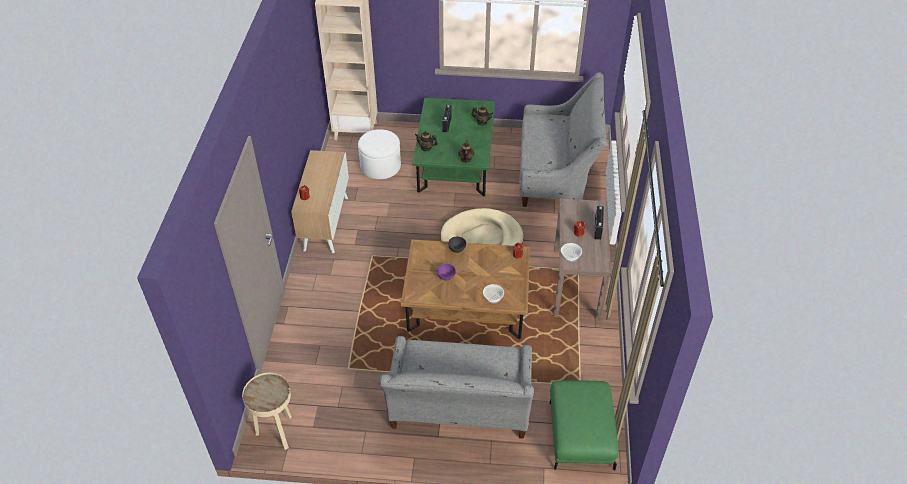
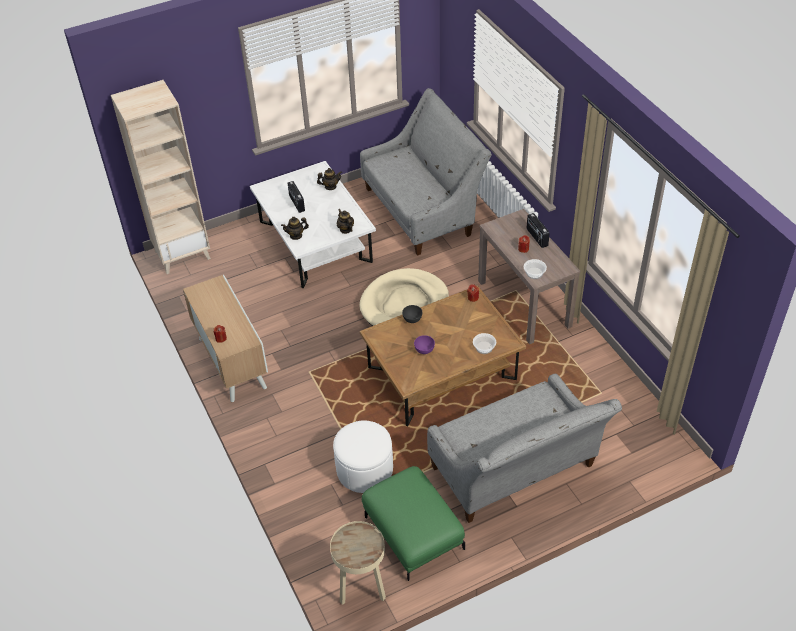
camera: 30 degrees left, 0 degrees up
(380, 166) = (240, 279): white ottoman -> white ottoman (364, 469)
(455, 162) = (315, 241): green coffee table -> white coffee table
(579, 435) = (636, 436): green ottoman -> green ottoman (412, 533)

